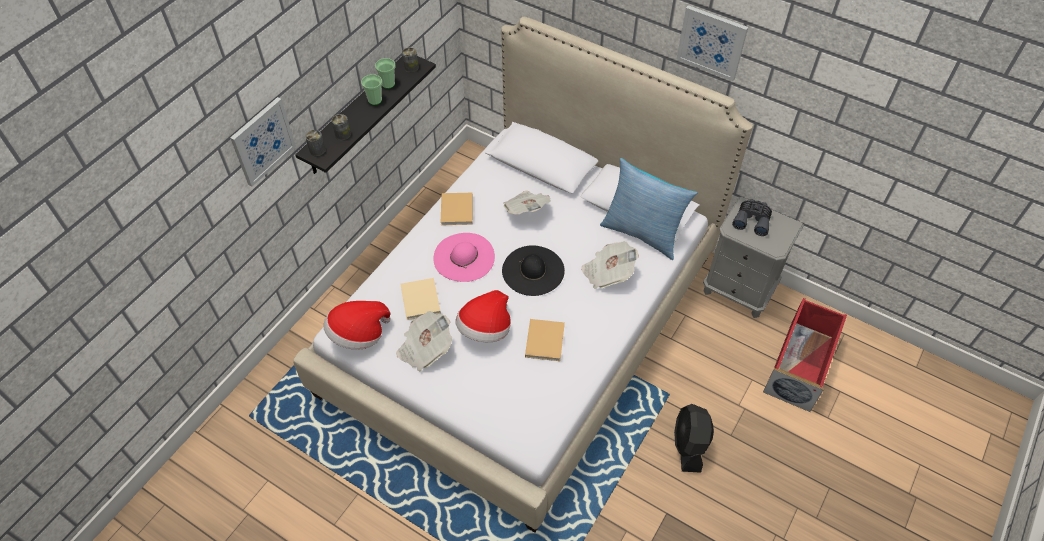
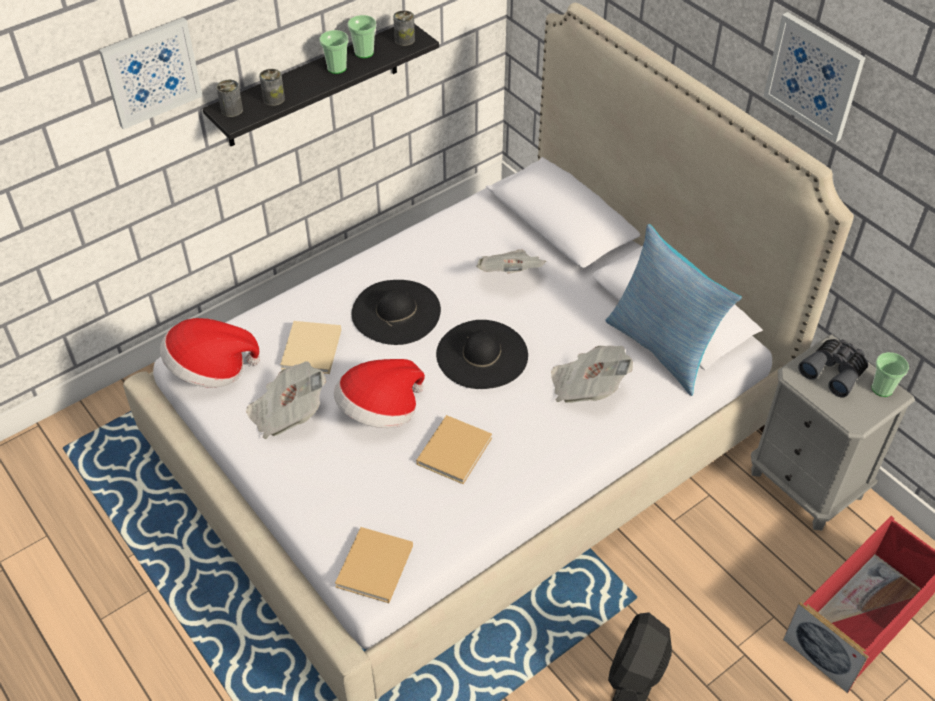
camera: 20 degrees right, 5 degrees down
(457, 211) = (415, 252): beige book -> beige book (373, 568)
(464, 257) = (396, 312): pink hat -> black hat
(783, 223) = (882, 388): none -> cup

